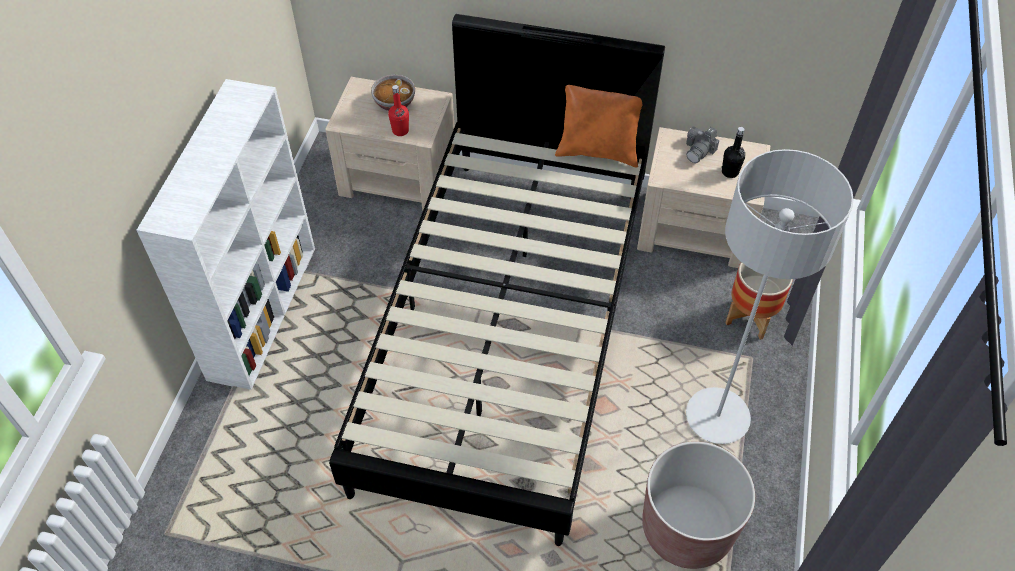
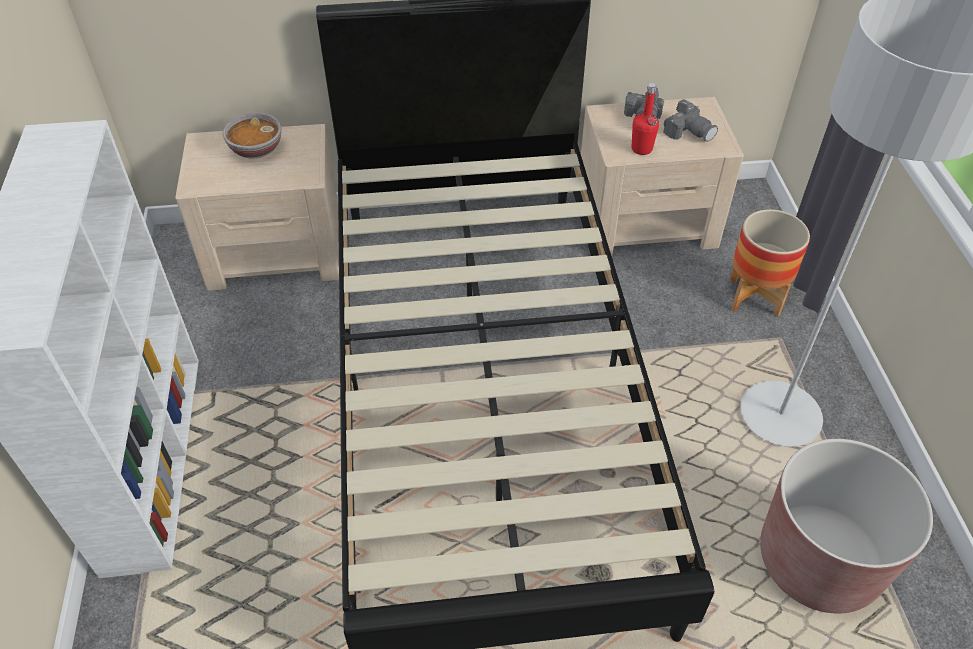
camera: 20 degrees left, 5 degrees down
(400, 131) = (277, 177): red bottle -> red bottle (641, 149)
(598, 152) = (521, 152): orange pillow -> none
(730, 172) = (688, 132): black bottle -> camera

